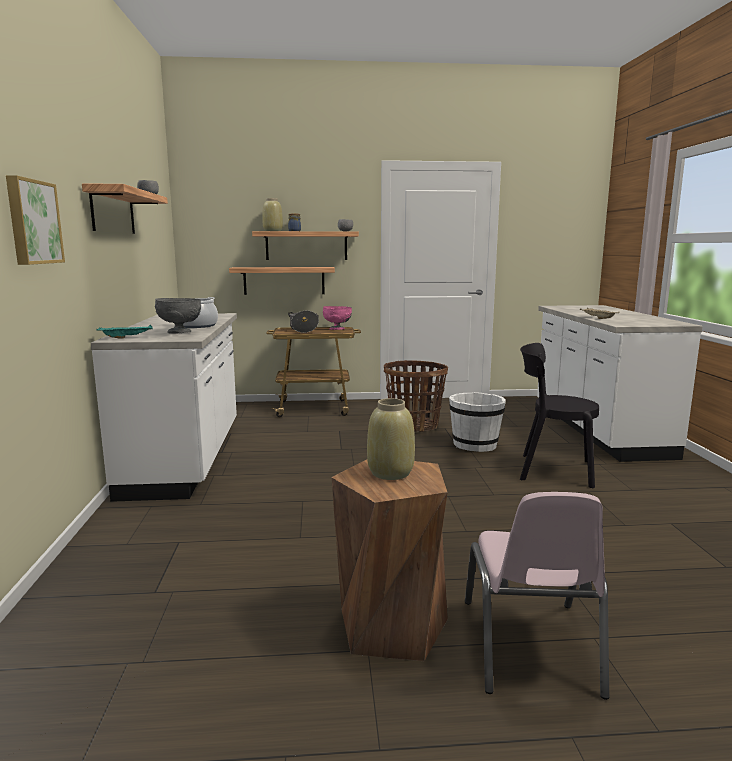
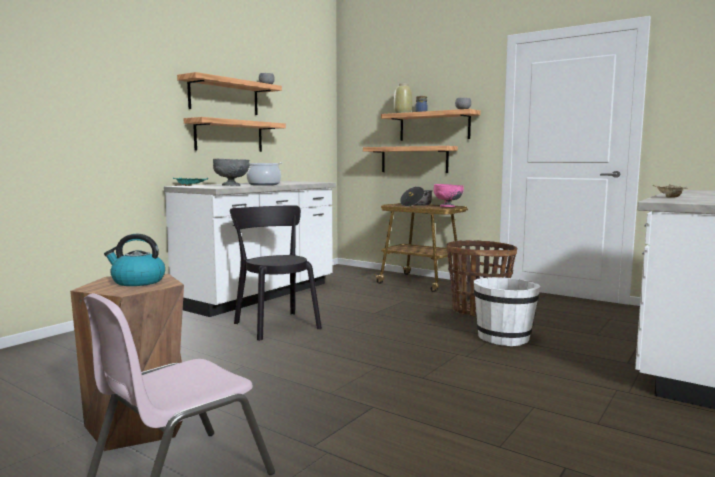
camera: 40 degrees right, 5 degrees down
(32, 222) = (102, 97): picture -> none
(120, 264) = (229, 136): none -> shelf
(391, 473) = (137, 281): beige vase -> kettle
(551, 470) = (536, 378): black chair -> black chair (275, 325)

